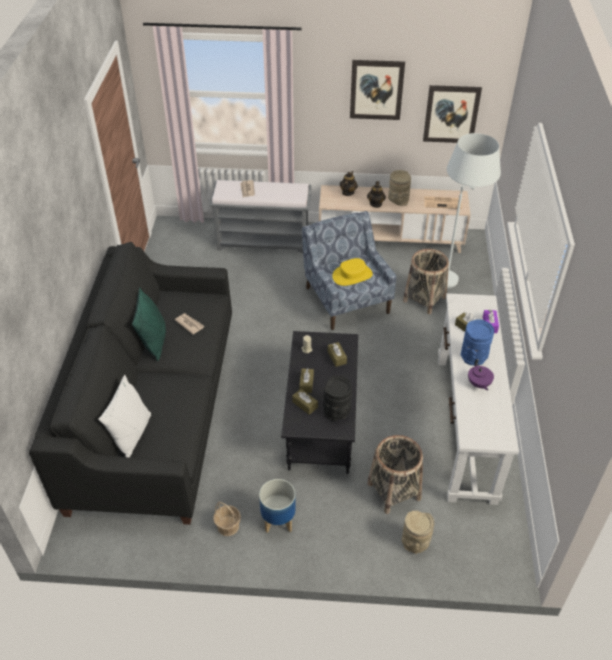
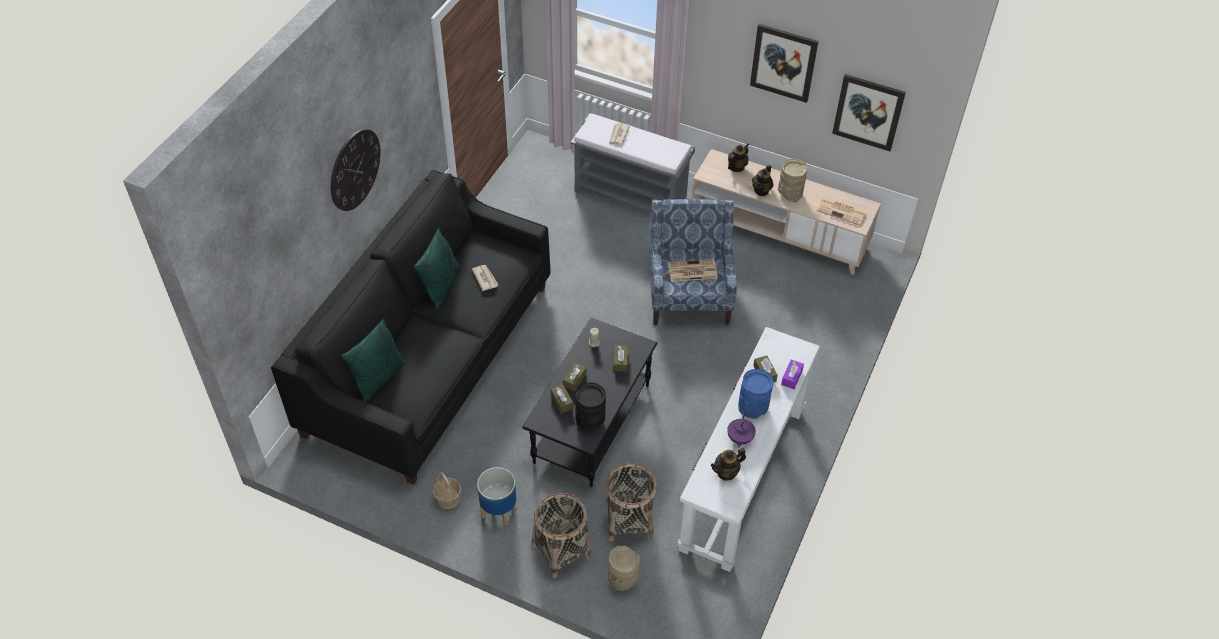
camera: 20 degrees right, 5 degrees up
(56, 244) = (355, 169): none -> wall clock
(132, 435) = (379, 379): white pillow -> green pillow
(352, 275) = (691, 271): yellow hat -> newspaper
(424, 299) = (778, 319): basket -> basket (561, 551)
(455, 274) = (831, 299): white floor lamp -> none
(484, 414) = (726, 472): none -> teapot

